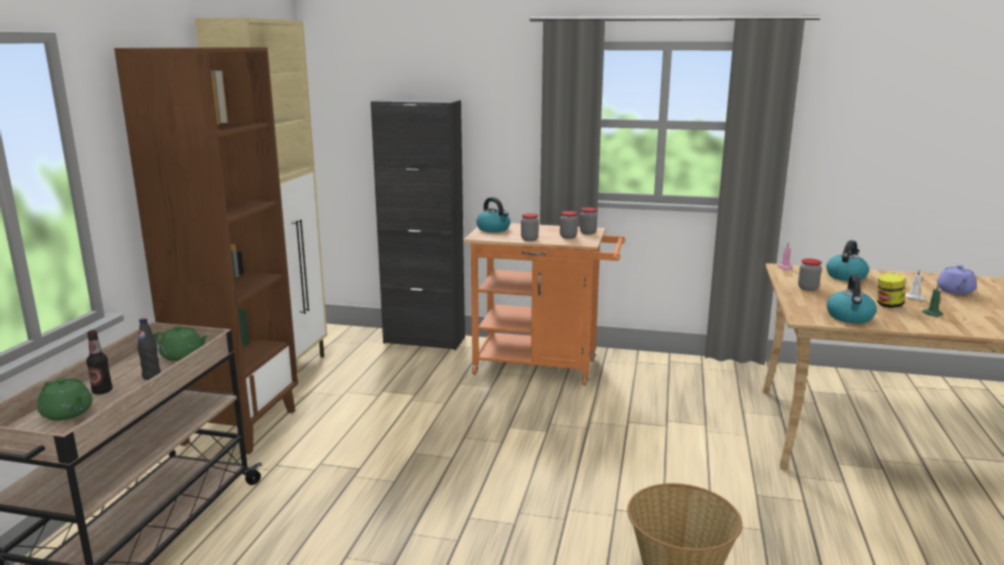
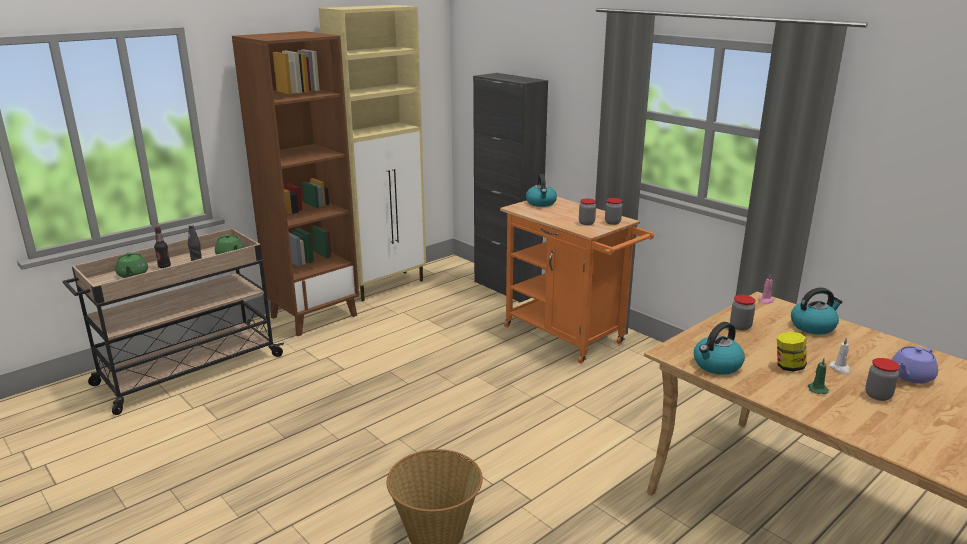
camera: 35 degrees right, 5 degrees up
(529, 239) = (550, 218): jar -> jar (878, 395)

